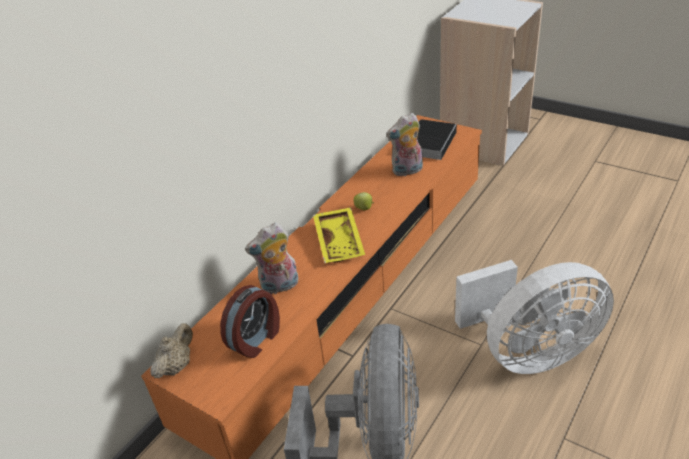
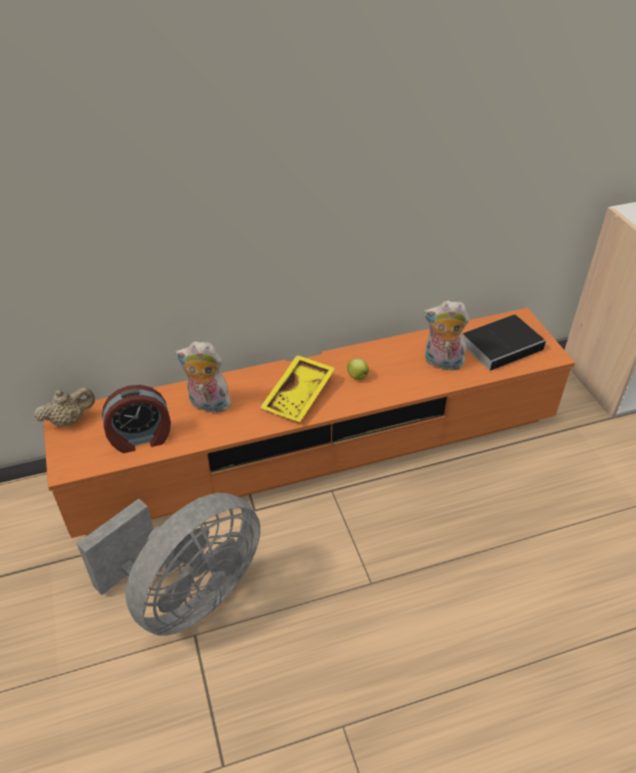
camera: 35 degrees right, 5 degrees up
(529, 352) = (406, 625): white fan -> none

